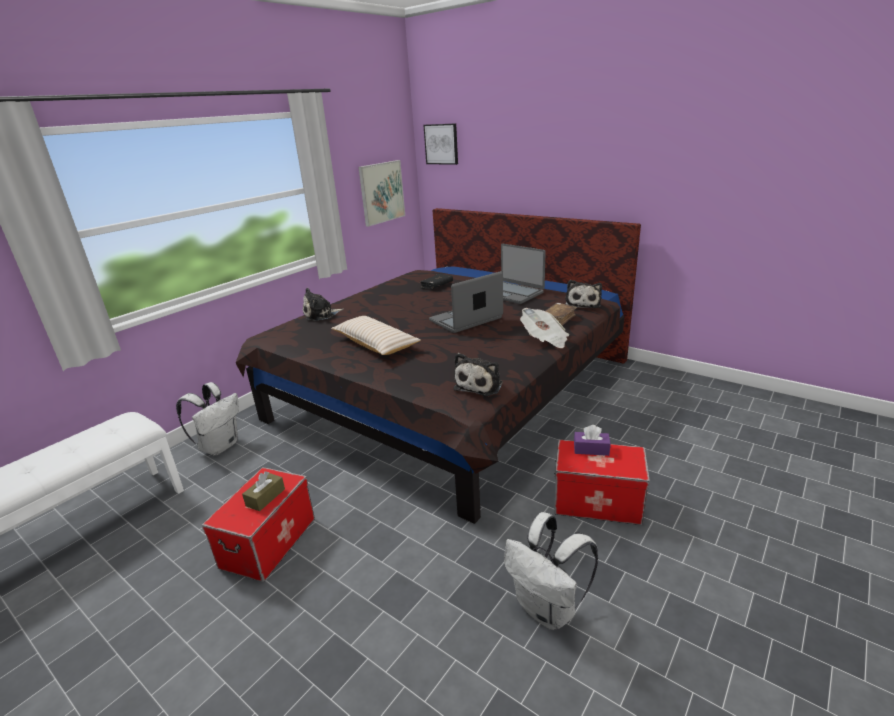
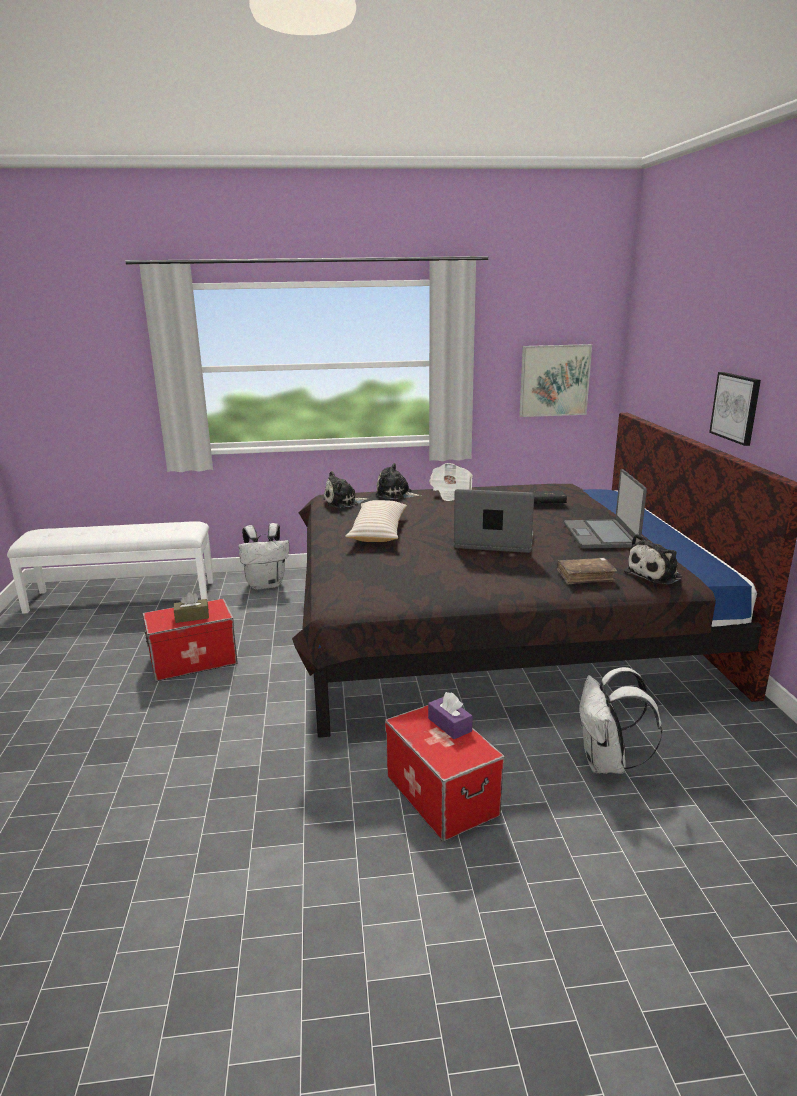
camera: 45 degrees right, 5 degrees down
(441, 144) = (646, 330): picture -> picture (736, 407)
(480, 385) = (375, 595): plush toy -> plush toy (343, 502)
(544, 340) = (523, 589): newspaper -> newspaper (451, 494)
(548, 609) = (257, 828): white backpack -> white backpack (607, 763)

